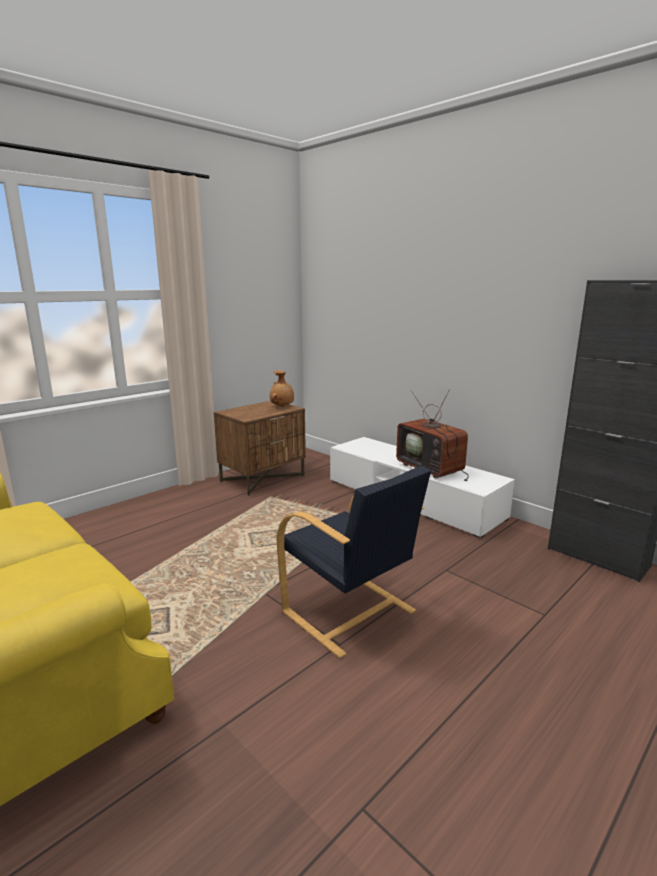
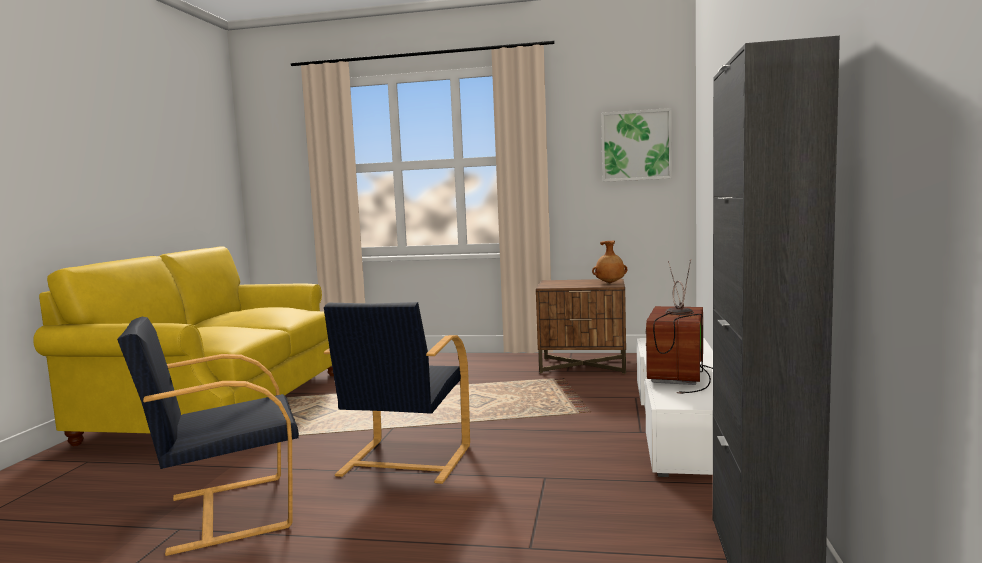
camera: 55 degrees right, 10 degrees down
(266, 285) = (636, 145): none -> picture
(351, 756) = (226, 511): none -> black armchair

